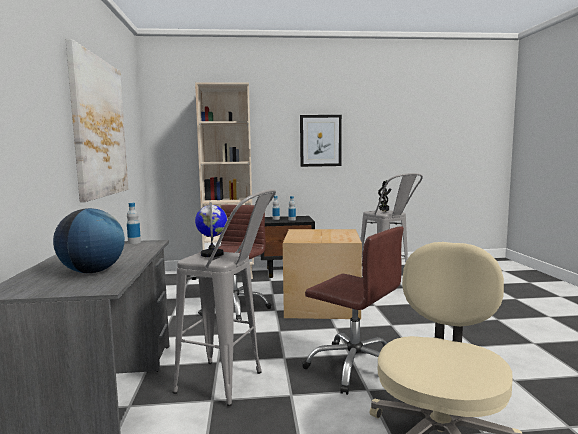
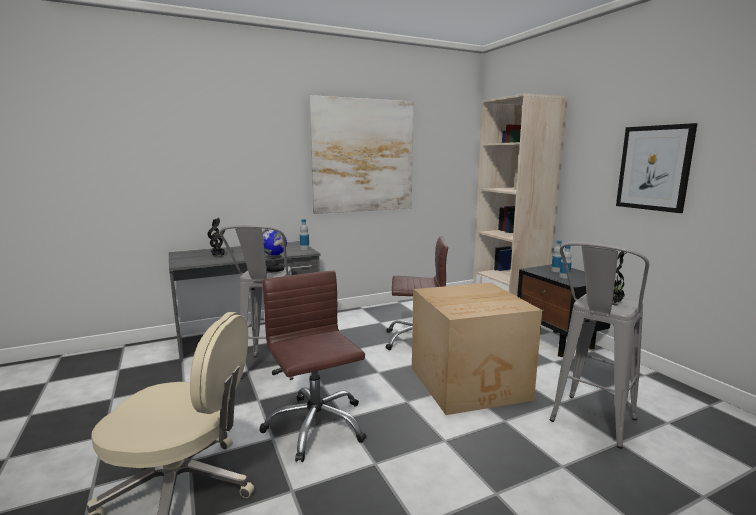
camera: 70 degrees right, 5 degrees up
(92, 272) = (218, 256): globe -> potted plant
(355, 367) = (315, 425): brown office chair -> brown office chair turned 135 degrees clockwise

